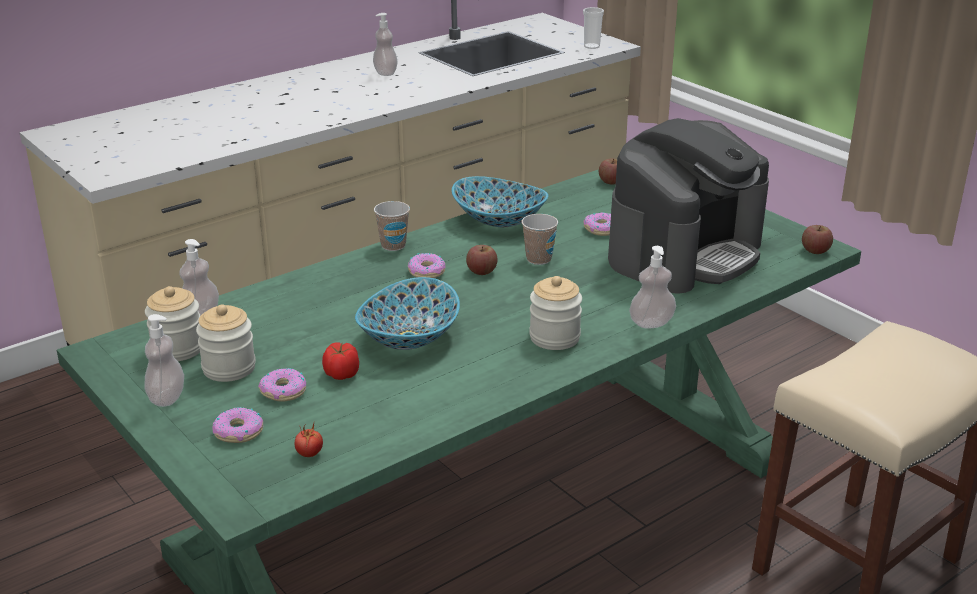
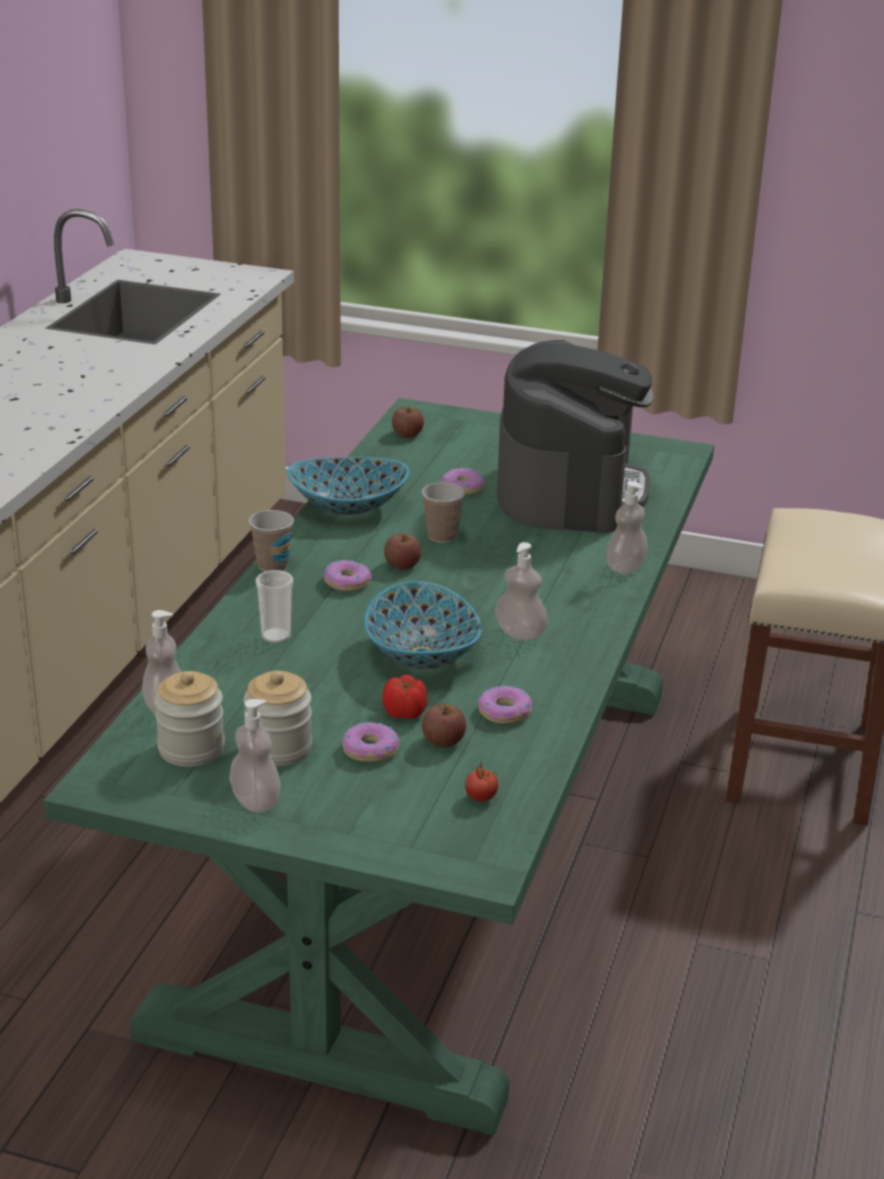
camera: 35 degrees left, 0 degrees up
(238, 432) = (382, 805): donut -> donut (504, 712)
(385, 73) = (44, 362): soap dispenser -> soap dispenser (520, 633)
(554, 337) = (558, 609): jar -> none
(591, 46) = (241, 281): cup -> cup (276, 636)
(815, 250) = (678, 455): apple -> apple (443, 741)

